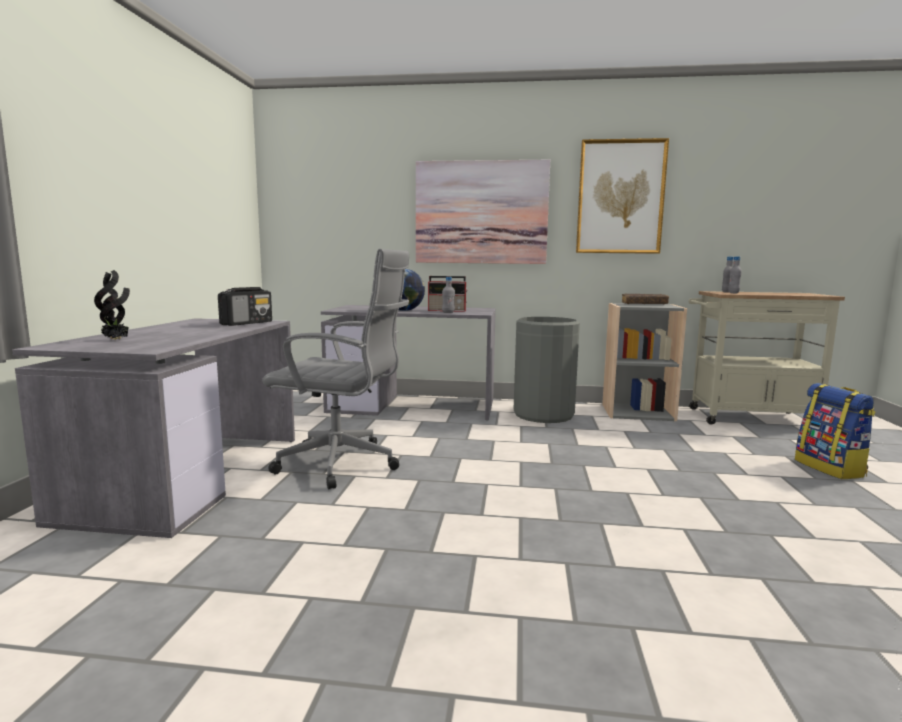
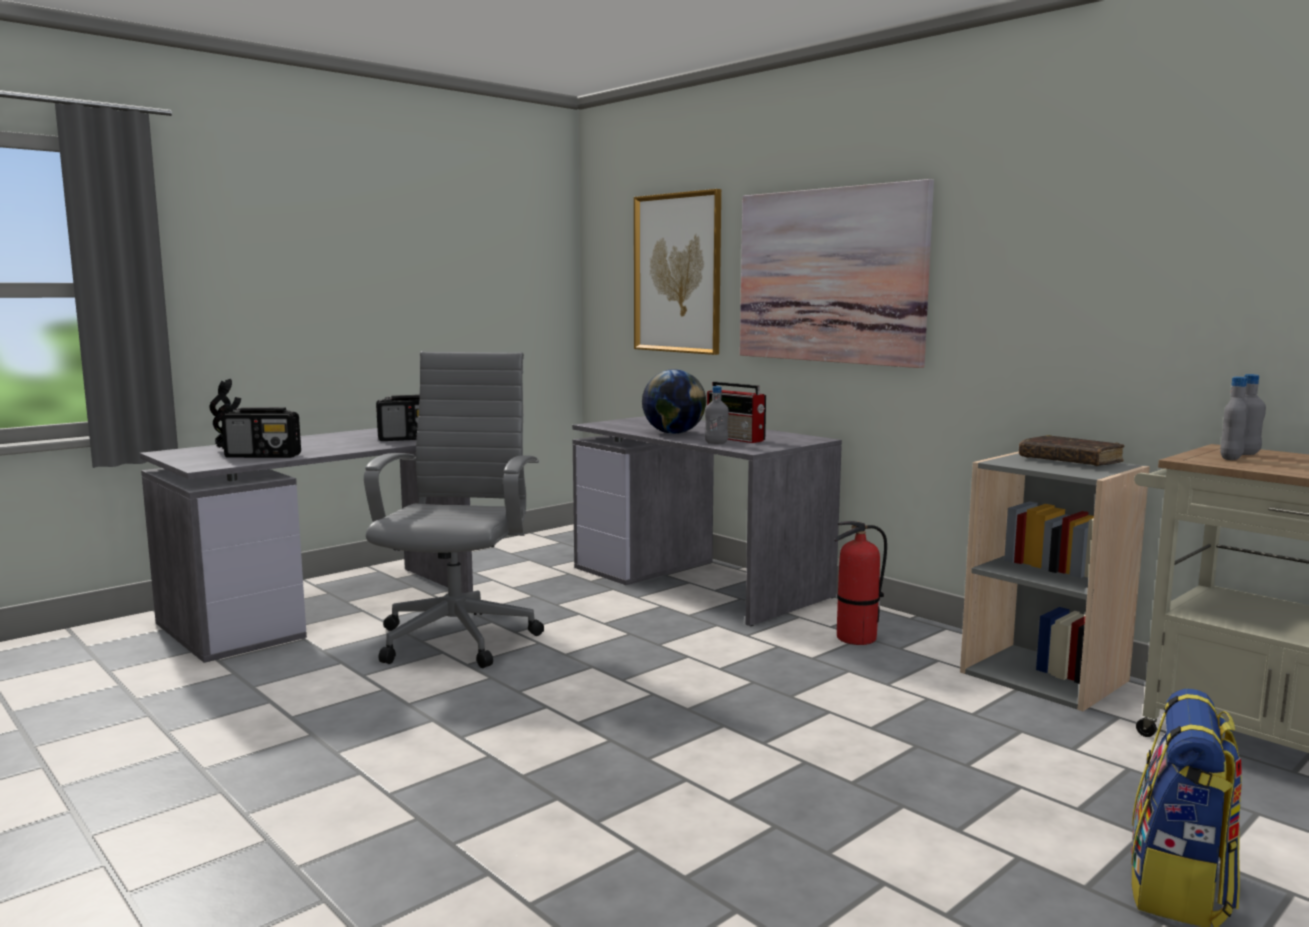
camera: 40 degrees right, 0 degrees up
(174, 340) = (264, 456): none -> radio
(343, 465) = (459, 637): grey office chair -> grey office chair turned 135 degrees counterclockwise
(543, 415) = (856, 639): grey trash can -> fire extinguisher
(620, 197) = (1056, 243): picture -> picture (677, 273)

